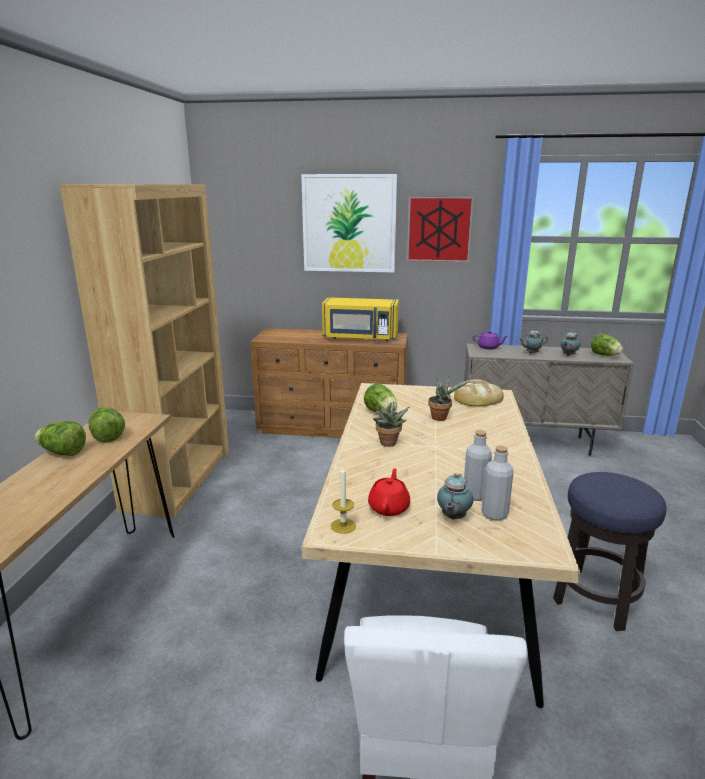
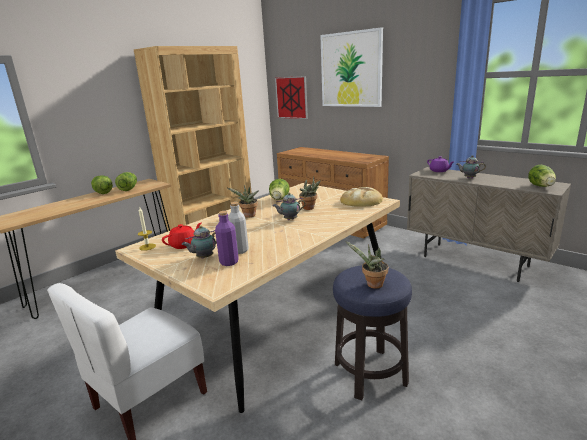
camera: 35 degrees right, 0 degrees up
(360, 337) = (347, 156): yellow microwave -> none
(439, 229) = (414, 70): picture -> picture (291, 97)
(494, 514) = (229, 262): grey bottle -> purple bottle
(568, 355) = (501, 183): teapot -> teapot (289, 219)
(631, 496) = (372, 285): none -> potted plant

